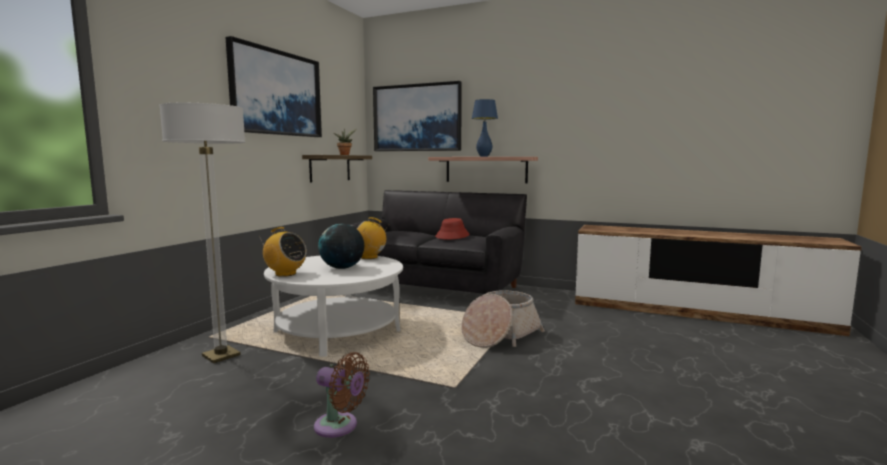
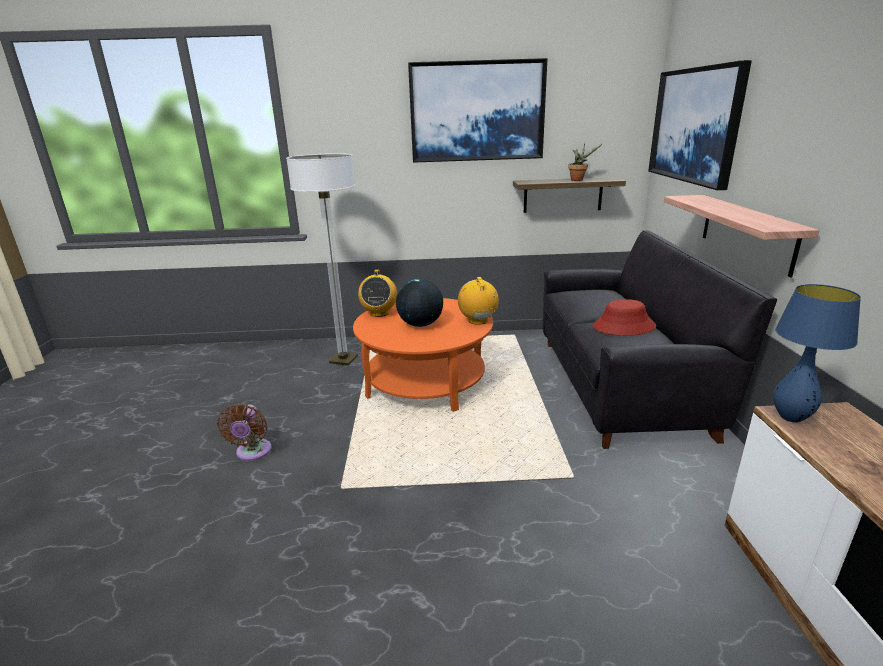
camera: 65 degrees right, 15 degrees up
(337, 331) = (426, 382): white coffee table -> orange coffee table
(484, 156) = (731, 210): blue table lamp -> blue table lamp (791, 417)
(500, 335) = (503, 481): basket -> none

